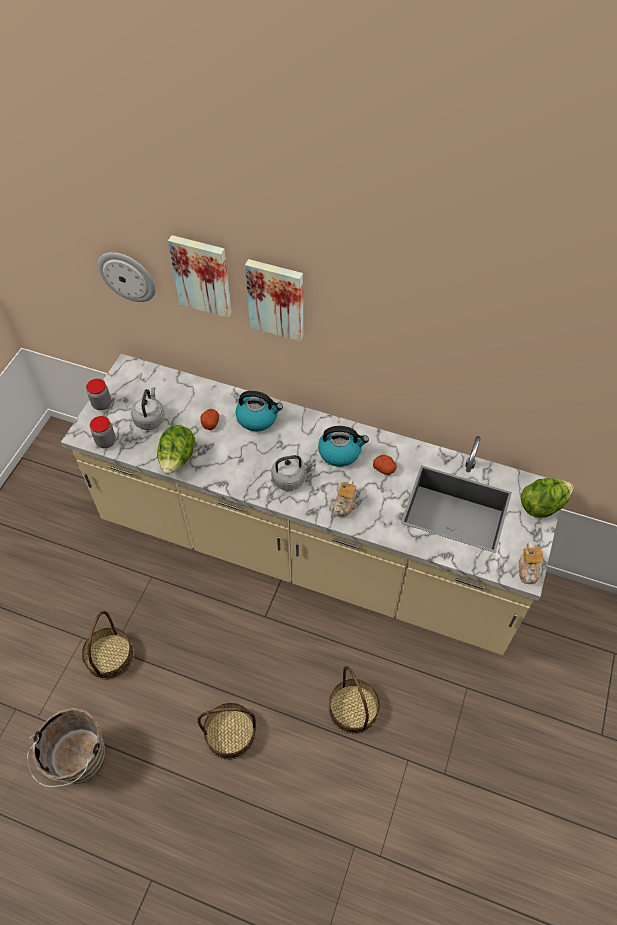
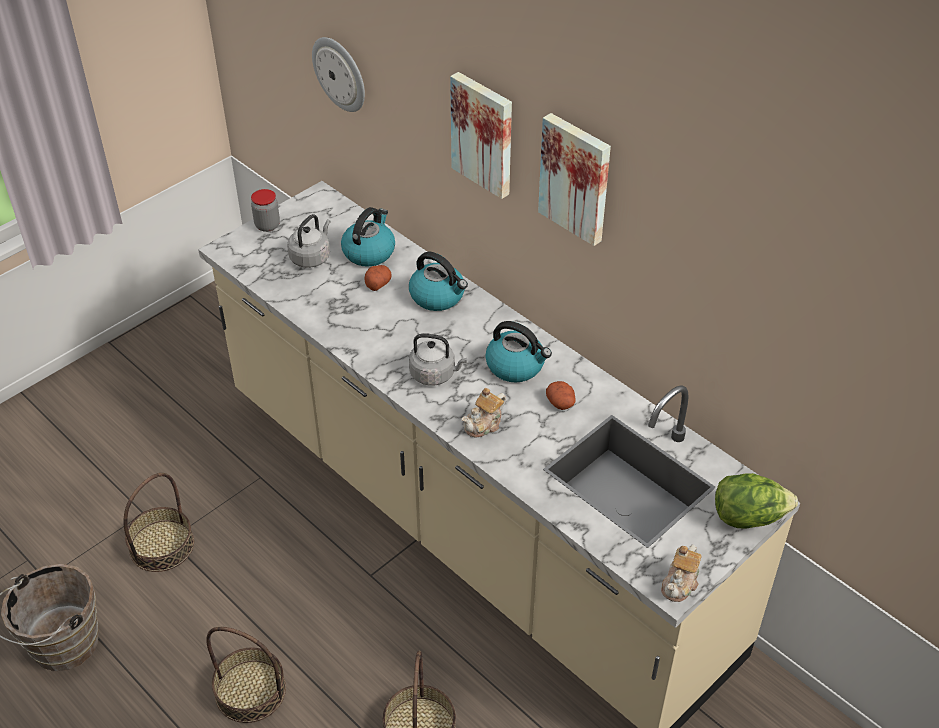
camera: 25 degrees right, 10 degrees down
(106, 441) = (247, 264): jar -> none
(177, 459) = (316, 309): lettuce -> none
(189, 400) = (369, 252): none -> kettle
(202, 275) = (412, 86): picture -> picture (576, 178)

